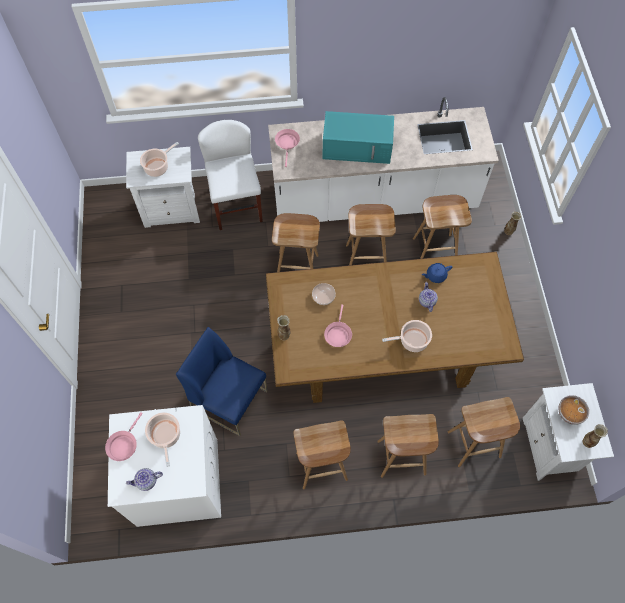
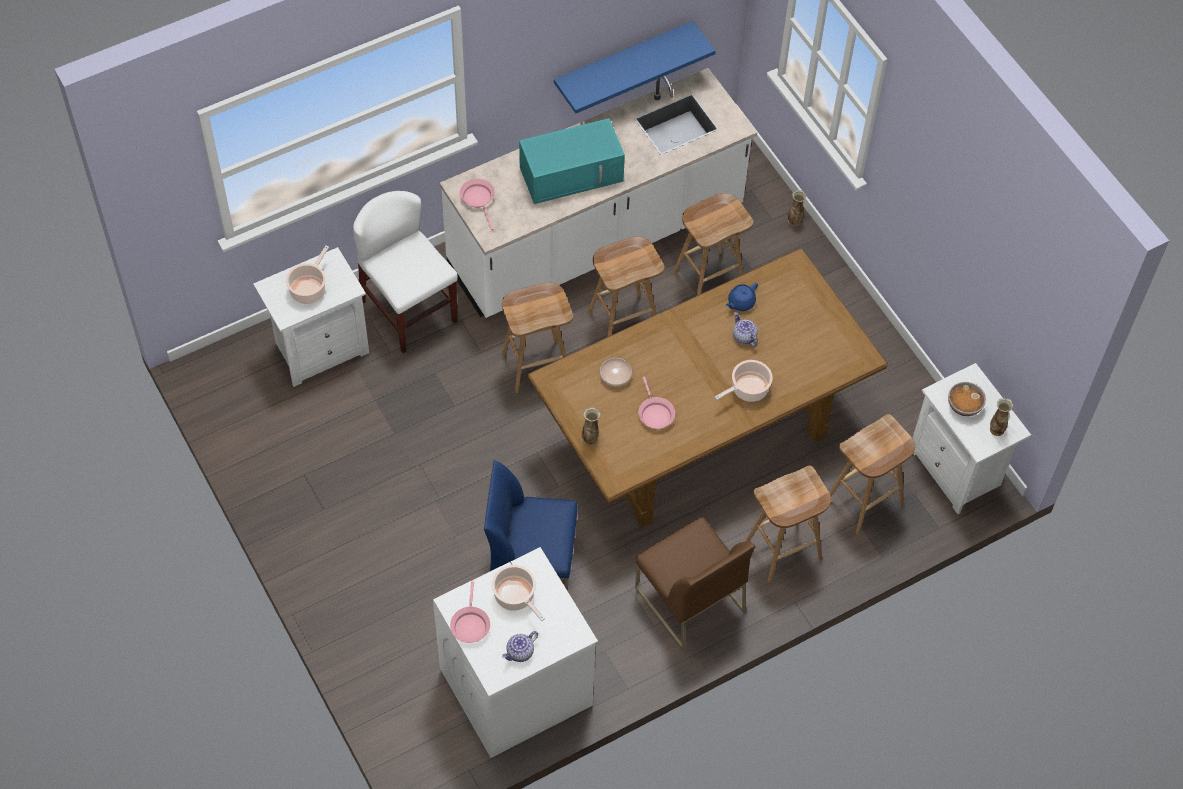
camera: 25 degrees left, 5 degrees down
(321, 467) = (688, 599): brown stool -> brown chair
(423, 82) = (623, 61): none -> blue shelf

